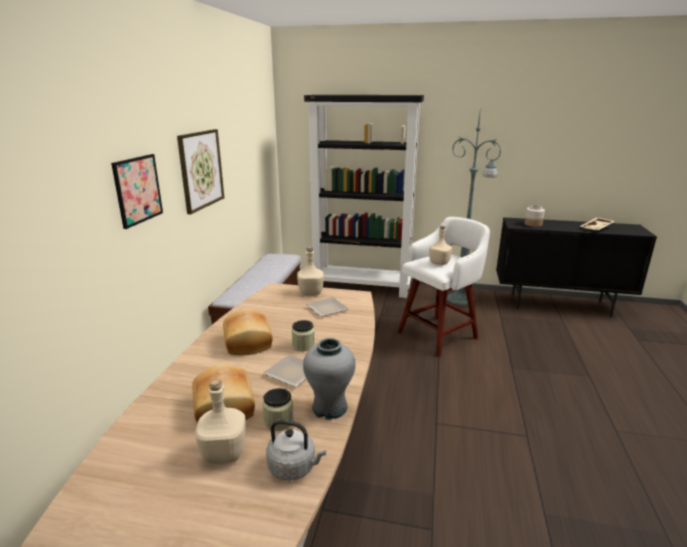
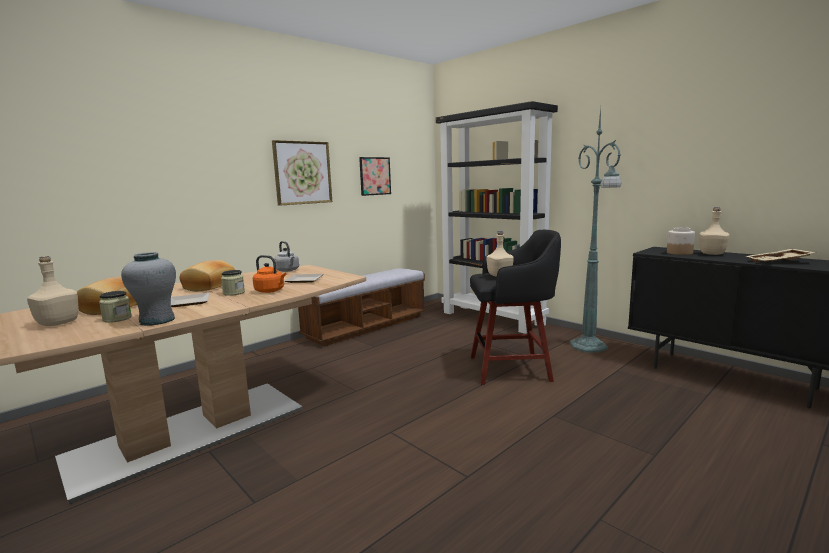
camera: 35 degrees right, 10 degrees down
(138, 190) = (215, 173): picture -> picture (375, 176)
(294, 468) = (63, 337): grey kettle -> grey kettle (288, 270)
(311, 293) = (319, 272): beige bottle -> beige bottle (712, 254)
(333, 333) = (271, 291): none -> orange kettle
(439, 335) = (512, 368): white stool -> black stool

